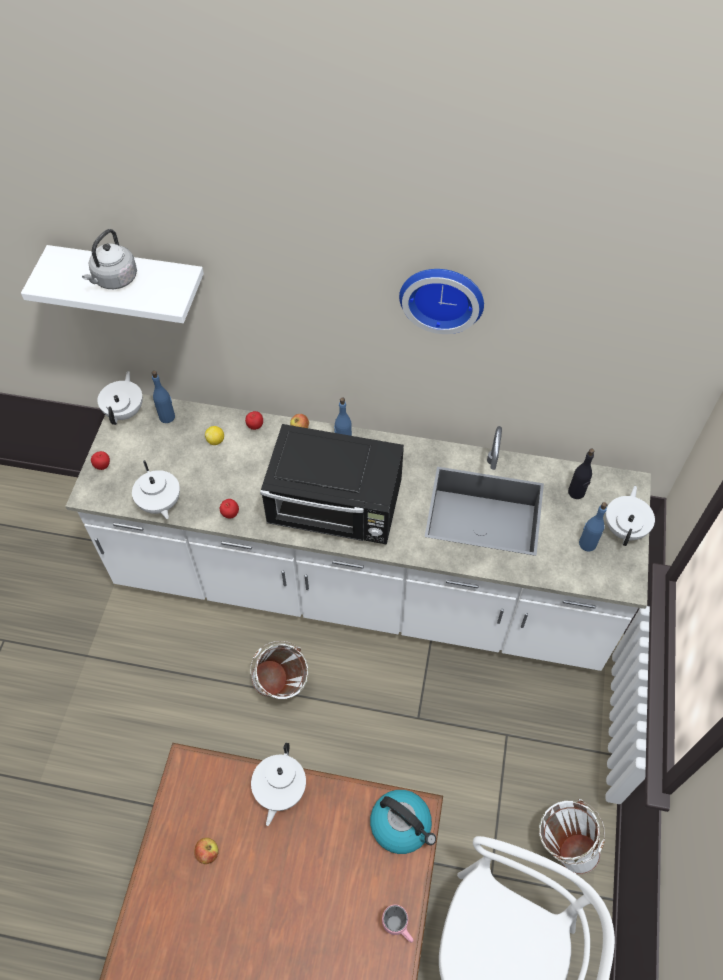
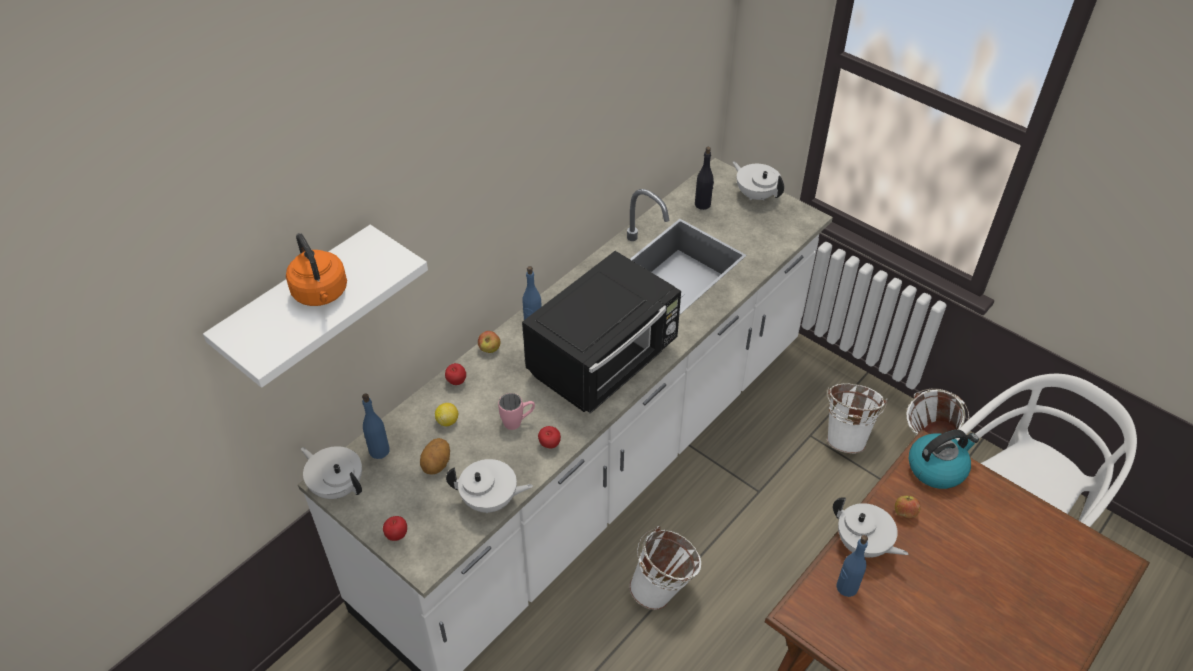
camera: 60 degrees left, 10 degrees down
(114, 280) = (321, 294): grey kettle -> orange kettle
(174, 456) = (437, 464): none -> potato
(207, 853) = (900, 631): apple -> apple (904, 513)
(398, 929) = (1028, 511): pink mug -> pink mug (518, 422)
(442, 295) = (565, 91): wall clock -> none
(527, 767) = (846, 436): none -> white bucket
(587, 543) = (755, 221): blue bottle -> blue bottle (846, 587)

